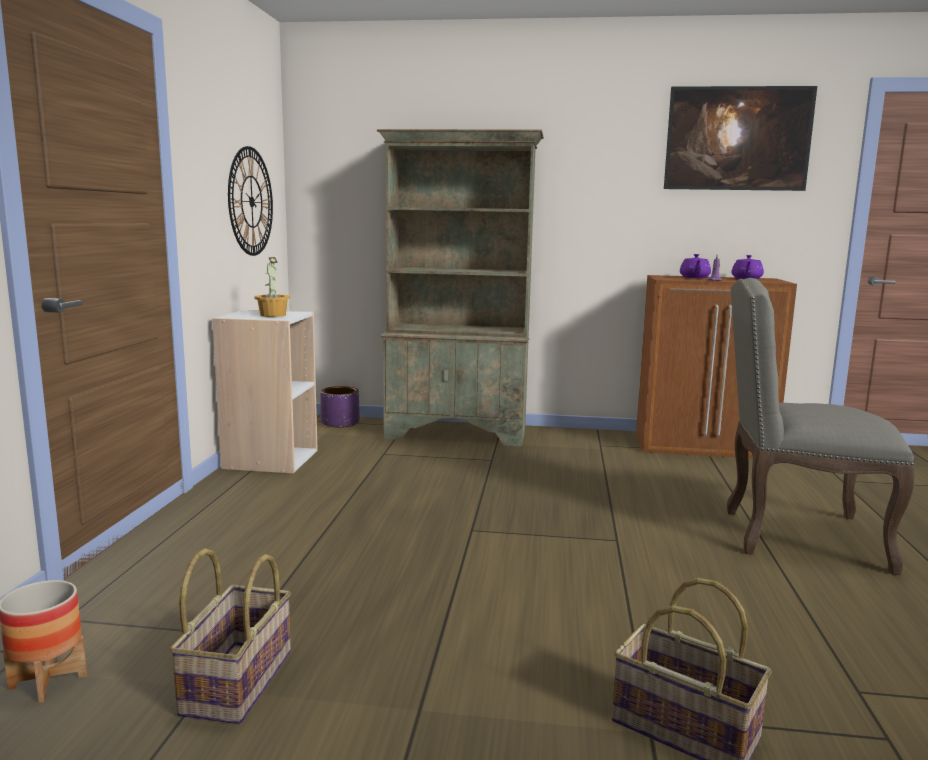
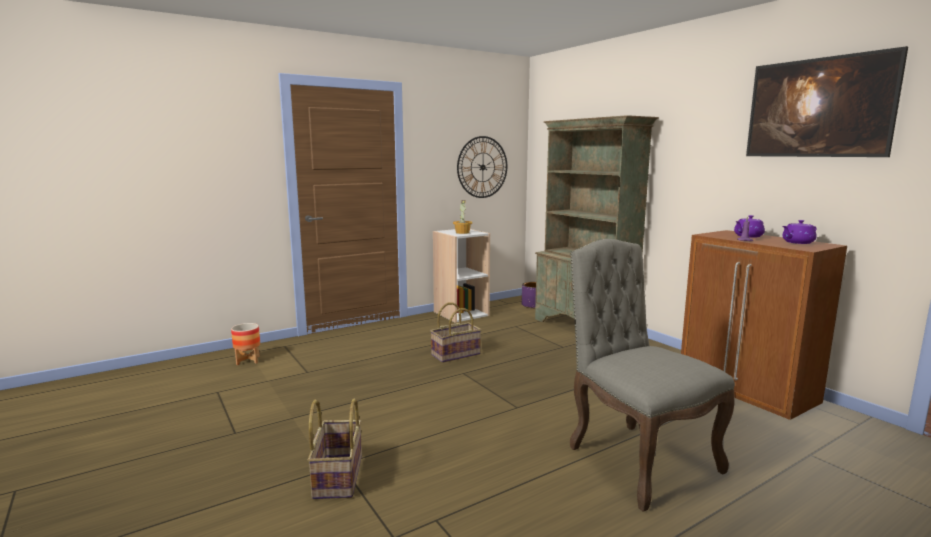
camera: 50 degrees right, 0 degrees up
(236, 681) = (276, 383): basket -> basket (455, 354)

